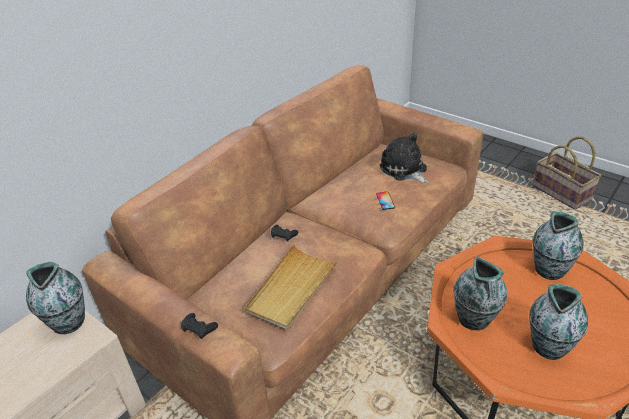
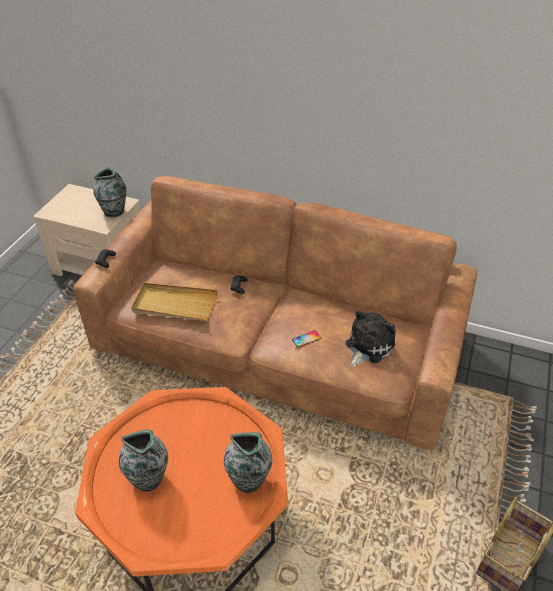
camera: 70 degrees right, 5 degrees up
(474, 319) = (169, 423): vase -> none

